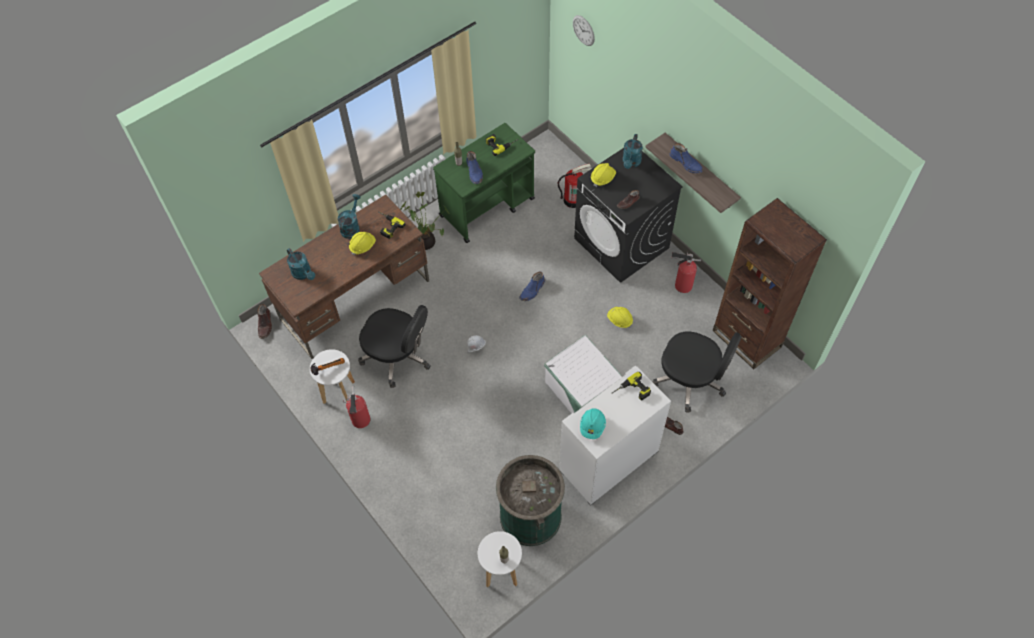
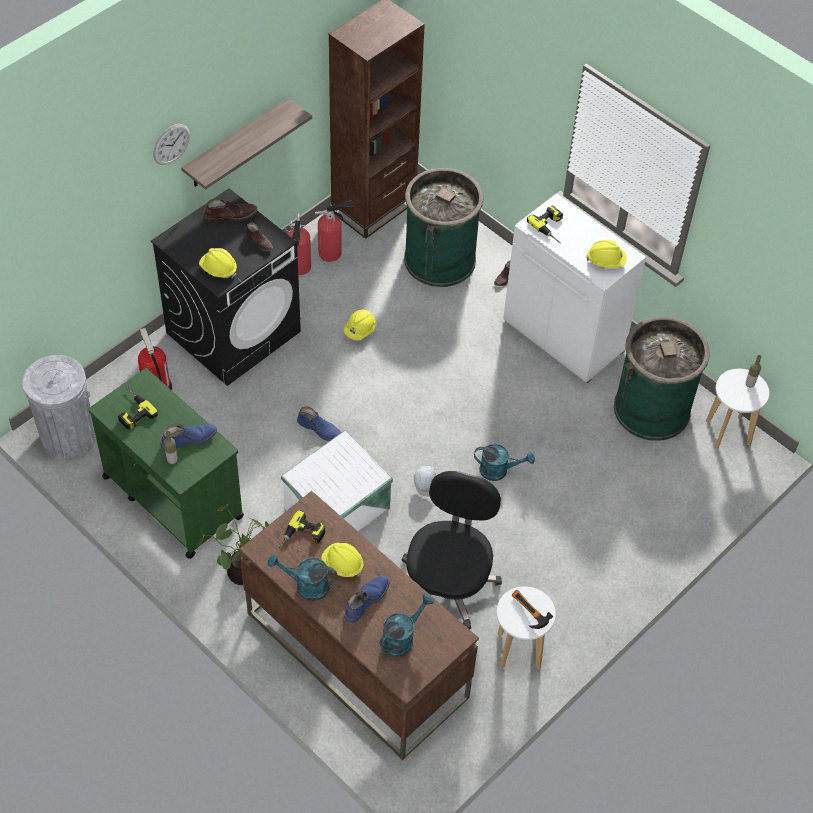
camera: 100 degrees left, 5 degrees down
(265, 324) = (416, 779): brown boot -> brown boot (231, 215)
(361, 421) = (560, 615): fire extinguisher -> fire extinguisher (332, 252)
(538, 155) = (68, 438): none -> grey trash can
(581, 391) = (472, 367): white storage box -> white storage box (339, 509)
(583, 30) = (30, 217): wall clock -> wall clock (171, 144)
(592, 426) = (606, 261): turquoise hard hat -> yellow hard hat
(631, 163) = (189, 240): turquoise watering can -> turquoise watering can (499, 470)
(686, 163) = (235, 146): blue boot -> blue boot (365, 600)
(691, 380) = (440, 259): black office chair -> green trash can

